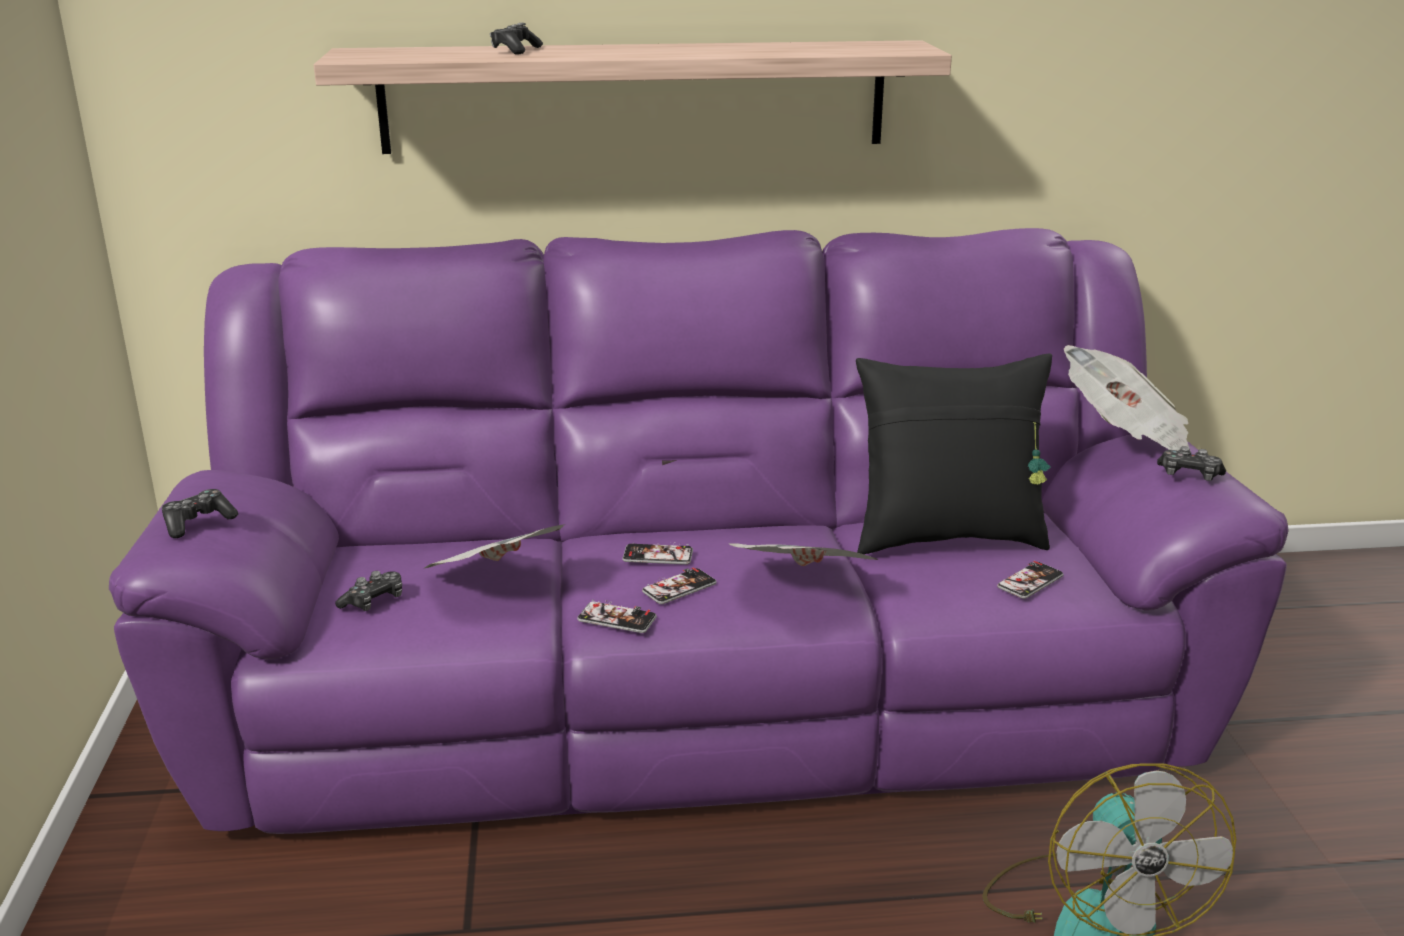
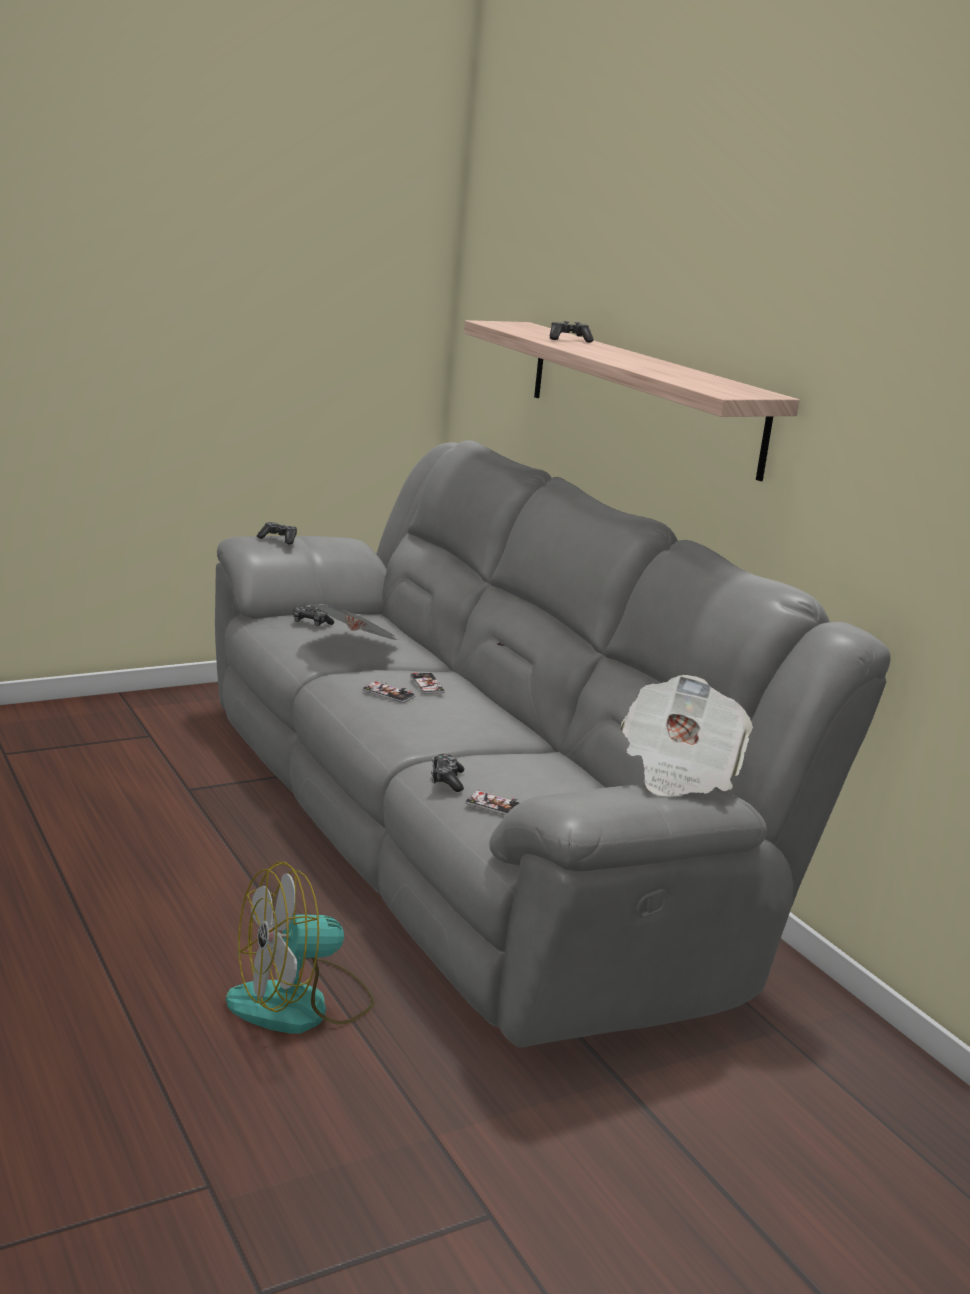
camera: 65 degrees right, 5 degrees down
(617, 619) = (339, 682): phone -> none
(702, 693) = (466, 828): purple sofa -> grey sofa
(804, 587) = (421, 729): newspaper -> none
(946, 539) = (544, 776): black pillow -> none
(1189, 475) = (608, 790): game controller -> game controller (447, 780)

